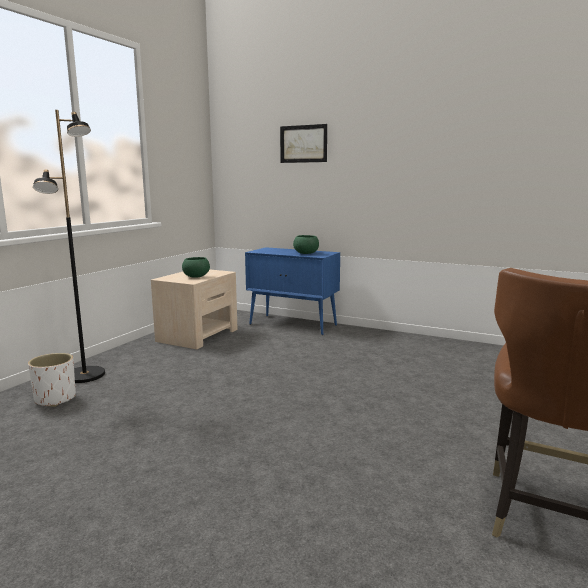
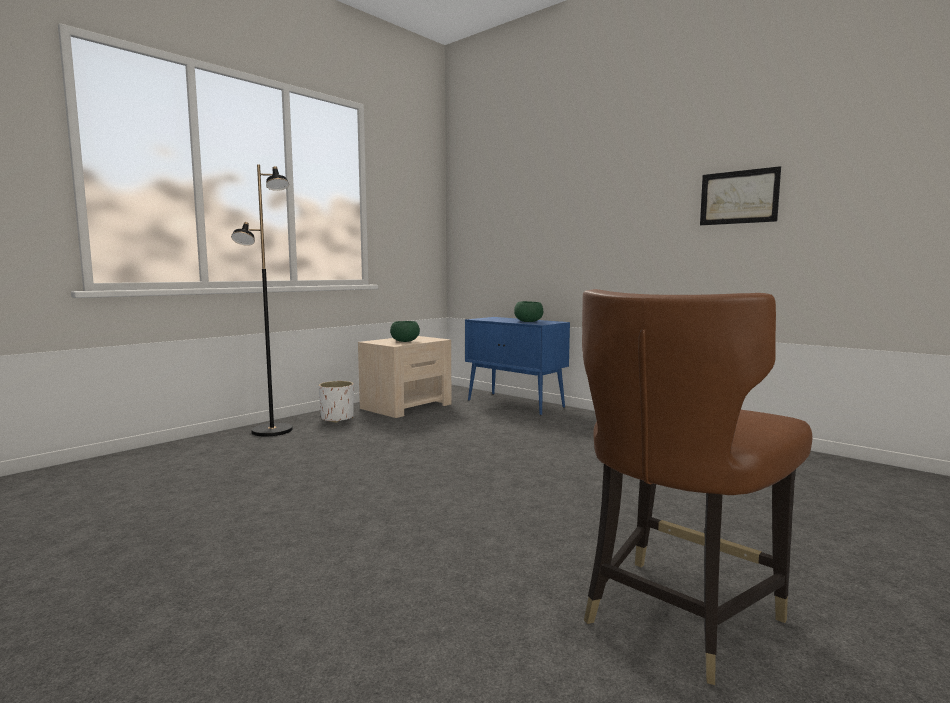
camera: 15 degrees right, 5 degrees down
(55, 399) = (231, 447): white planter -> white planter (337, 418)
(303, 144) = (534, 201): picture -> picture (739, 197)

